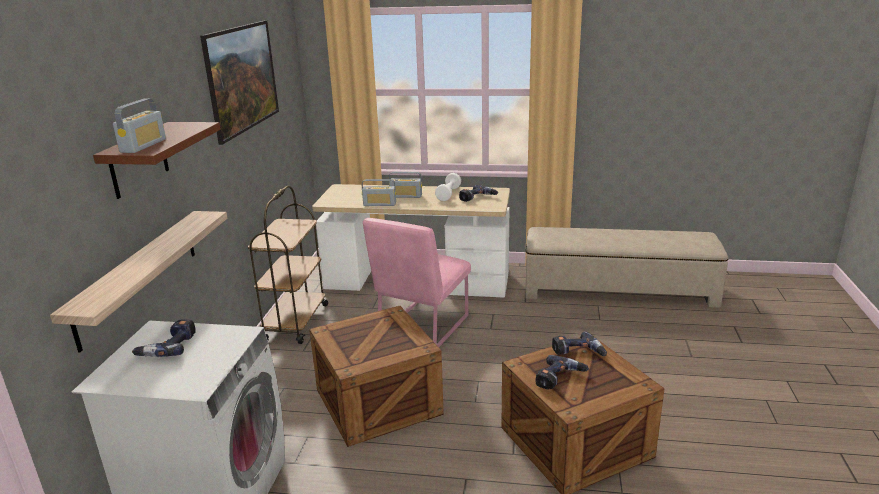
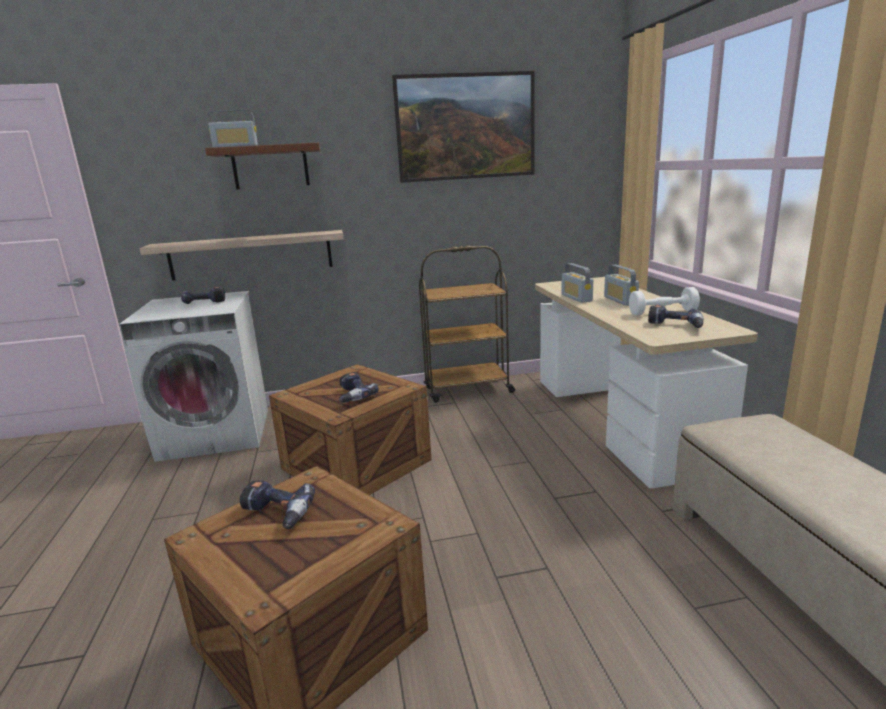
camera: 70 degrees right, 5 degrees down
(422, 327) = (516, 450): pink chair -> none
(578, 353) = (352, 520): power drill -> power drill (352, 396)

